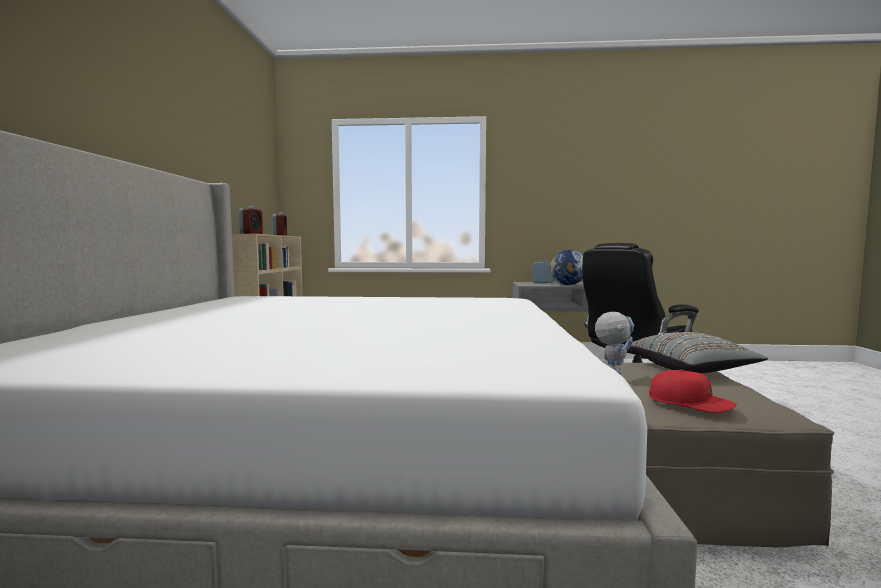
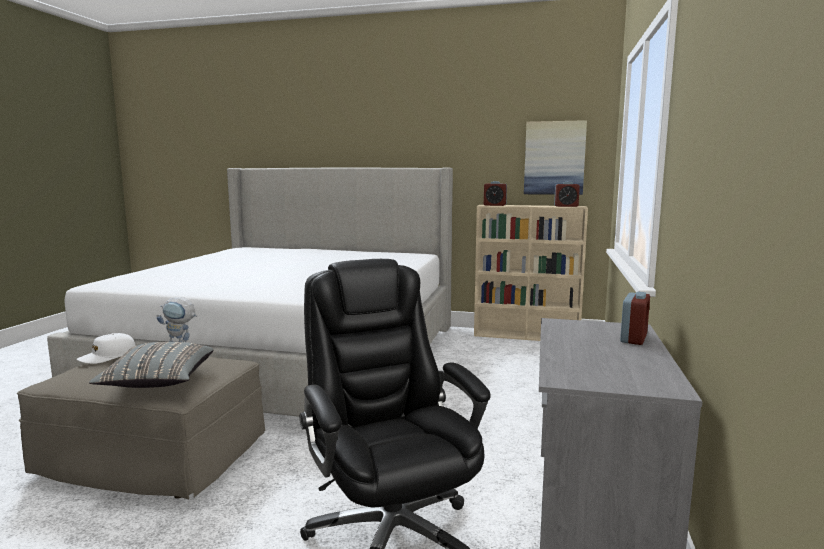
camera: 100 degrees right, 5 degrees up
(257, 189) = (554, 158): none -> picture
(568, 285) = (567, 346): globe -> none
(689, 403) = (108, 356): red cap -> white cap

